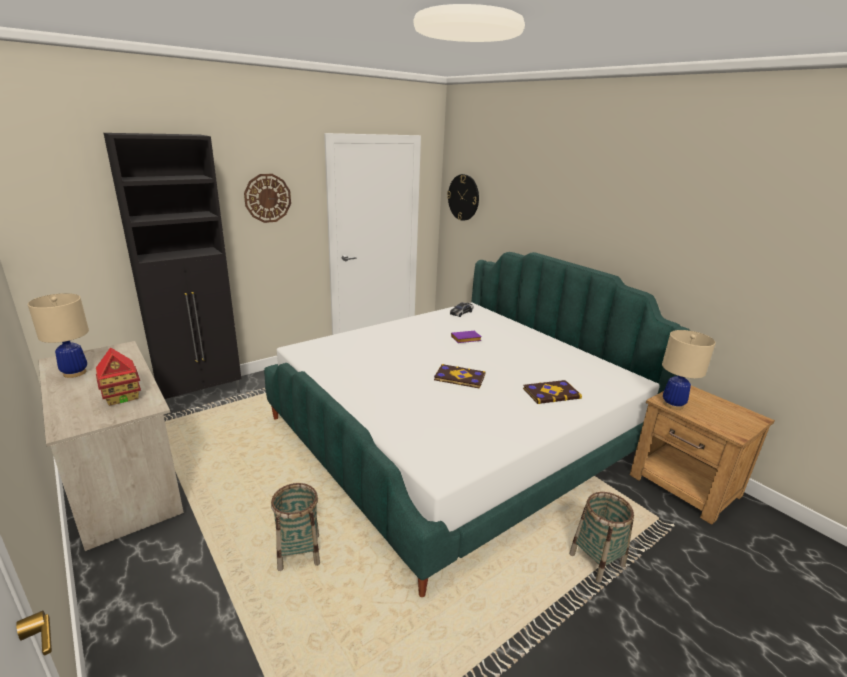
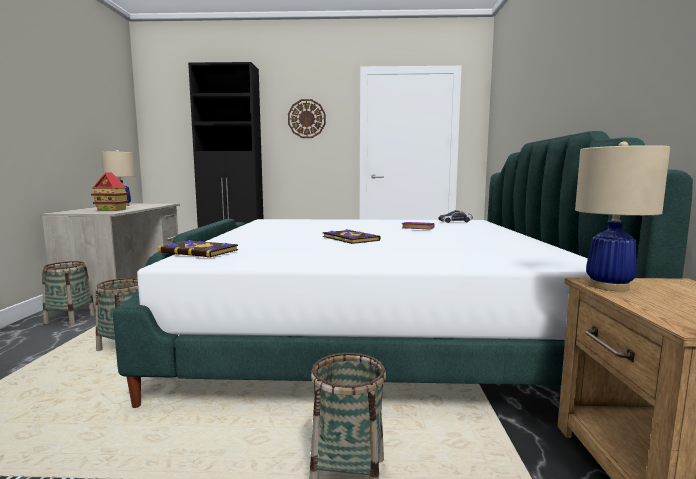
camera: 40 degrees right, 15 degrees down
(150, 553) = (70, 319): none -> basket
(463, 197) = (499, 117): wall clock -> none
(551, 393) = (424, 255): book -> book (199, 251)

